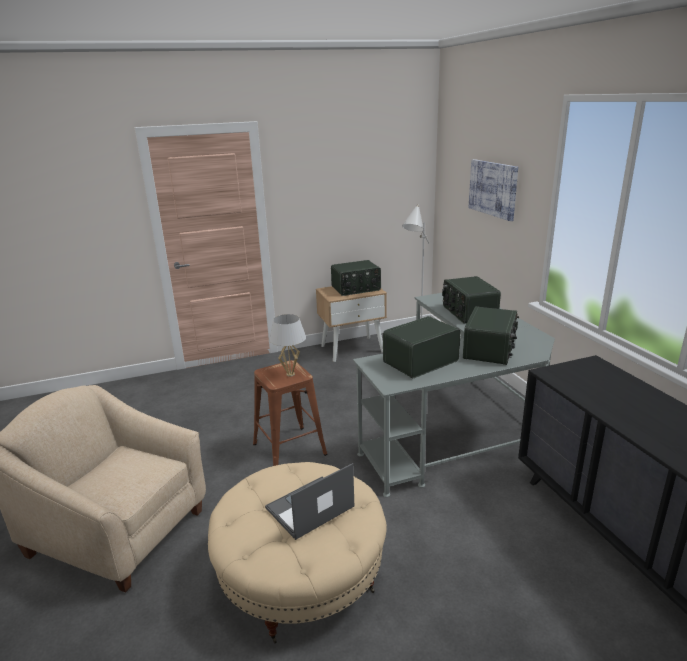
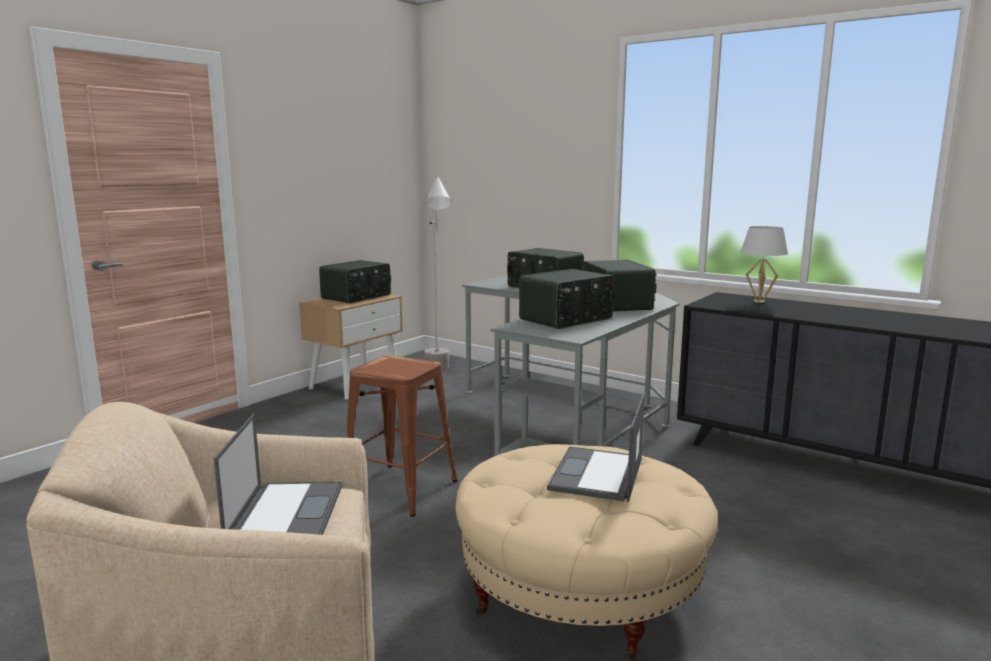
camera: 35 degrees left, 10 degrees down
(126, 470) = (286, 512): none -> laptop
(290, 374) = (408, 365): white table lamp -> white table lamp (759, 302)
(420, 361) = (567, 319): radio -> radio turned 150 degrees counterclockwise
(493, 188) = (523, 154): picture -> none

